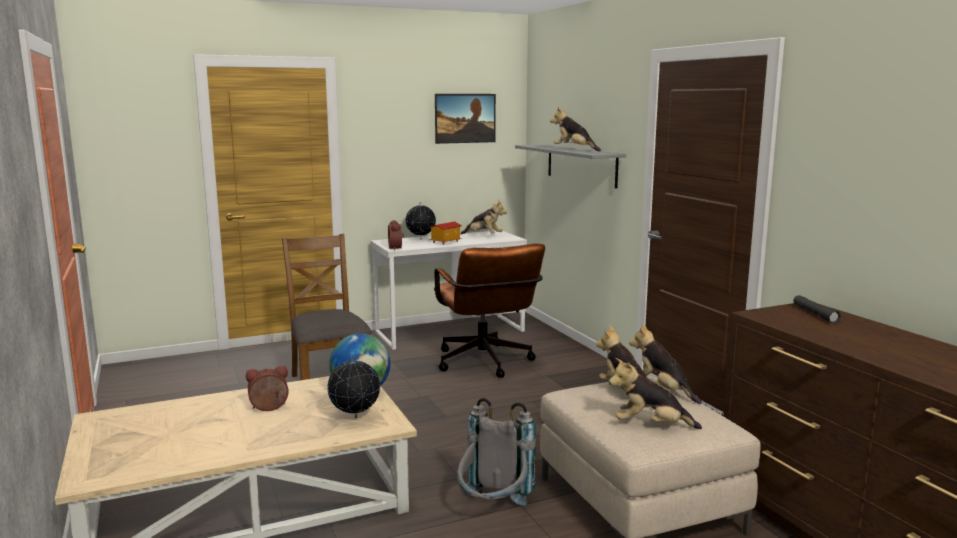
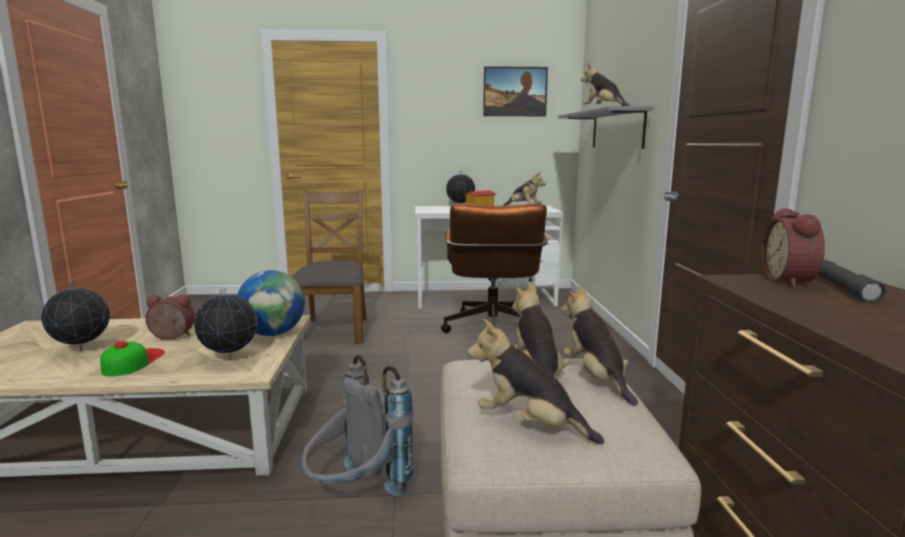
camera: 20 degrees right, 0 degrees up
(200, 431) = (82, 350): none -> globe
(270, 433) = (133, 361): none -> cap
(396, 248) = (427, 211): alarm clock -> alarm clock (791, 281)

